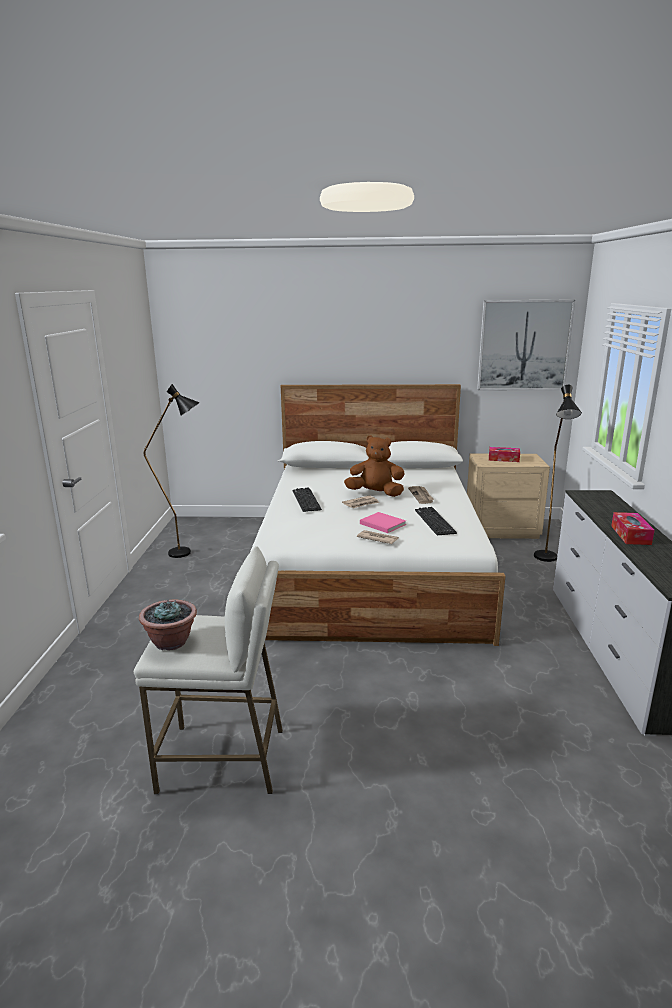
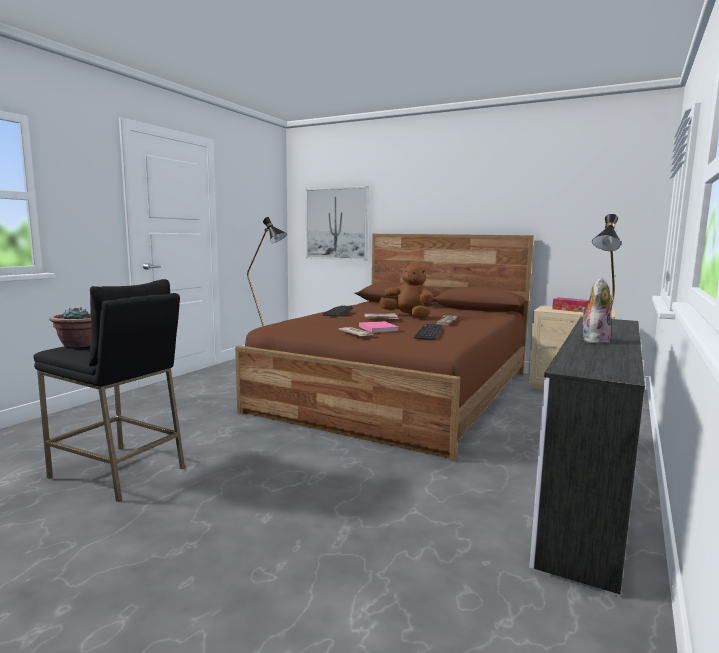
camera: 25 degrees right, 10 degrees down
(223, 759) = (119, 472): white stool -> black stool
(370, 567) = (401, 390): white bed -> brown bed
(524, 345) = (603, 196): picture -> picture (336, 223)
(630, 535) = (594, 340): tissue box -> plush toy

